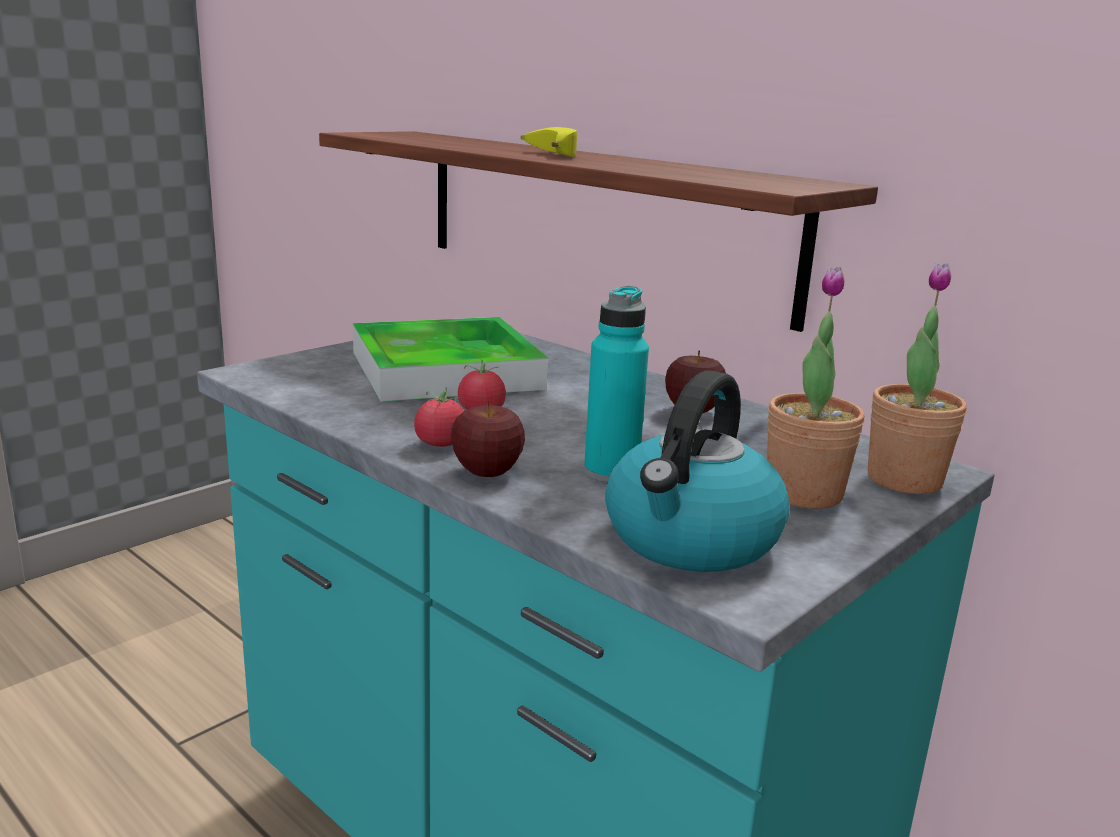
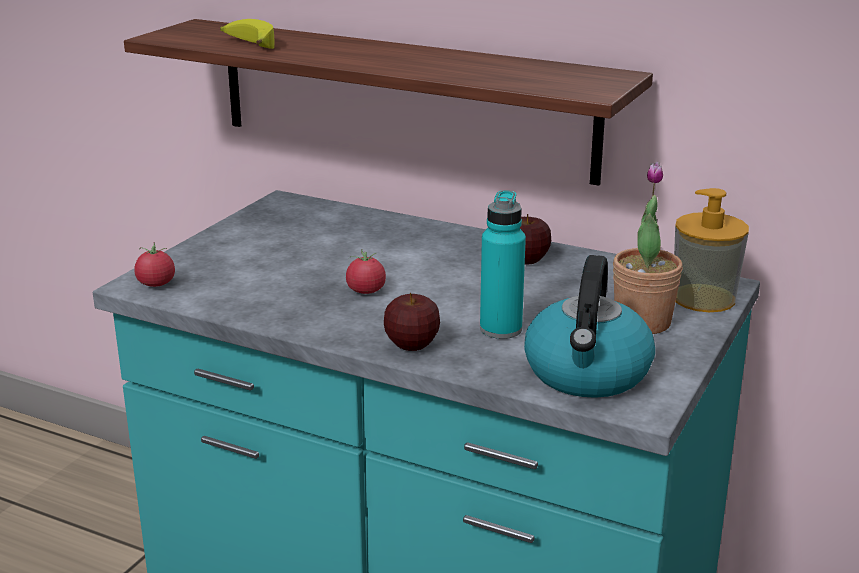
camera: 15 degrees left, 5 degrees up
(441, 444) = (358, 327): tomato -> tomato (156, 284)
(445, 370) = (304, 253): tray -> none
(547, 153) = (367, 55): banana -> banana (248, 44)
(904, 480) = (703, 298): potted plant -> soap dispenser

